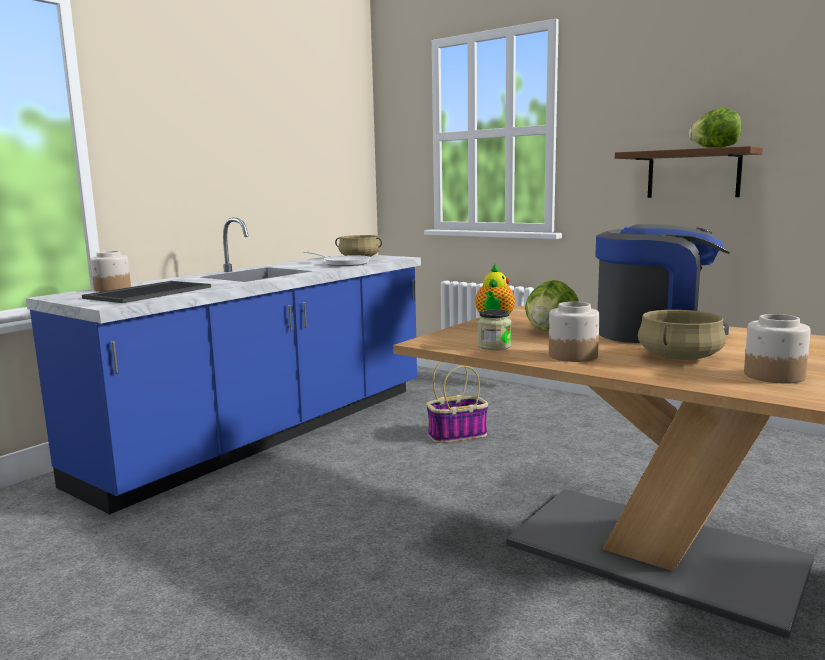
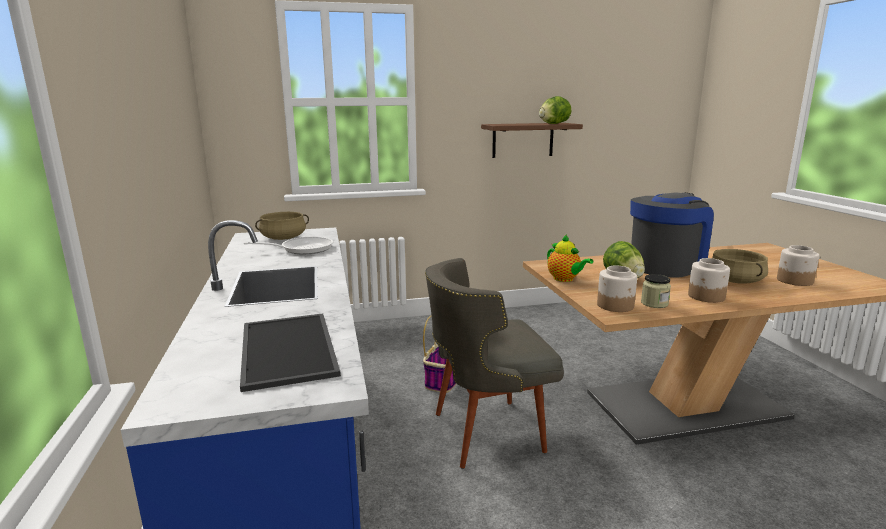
camera: 50 degrees left, 5 degrees up
(112, 289) = (200, 361): jar -> jar (615, 305)
(405, 477) = (489, 433): none -> grey chair

